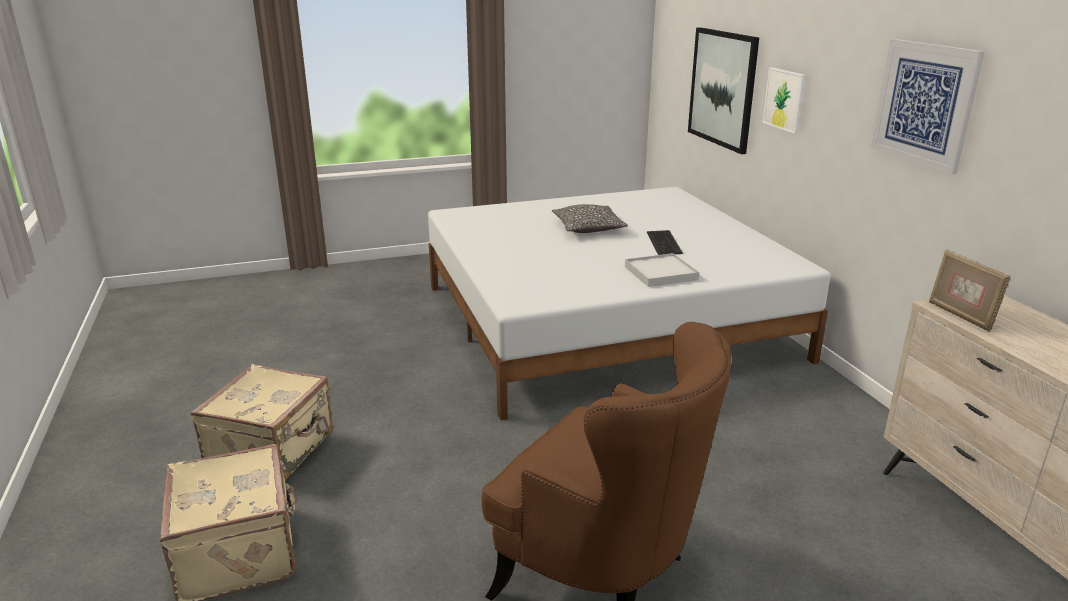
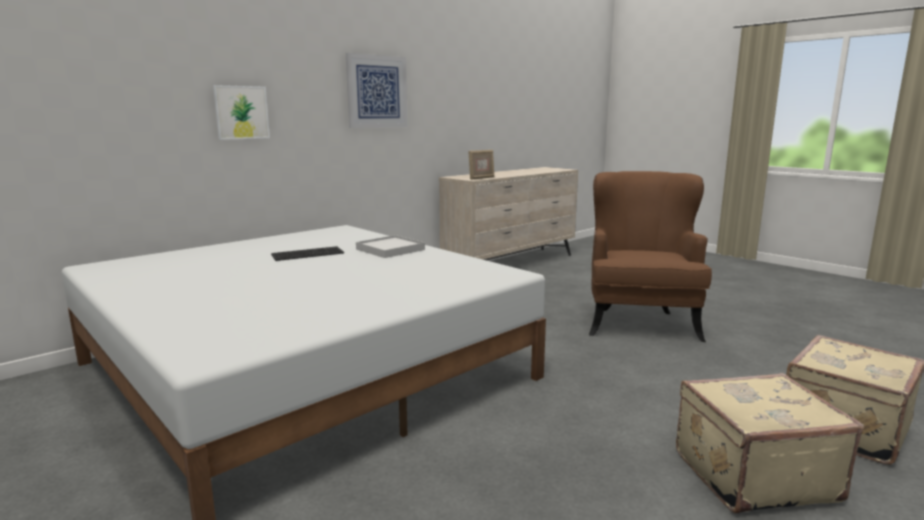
camera: 115 degrees left, 10 degrees down
(588, 228) = (268, 278): pillow -> none
(722, 88) = (121, 120): picture -> none

